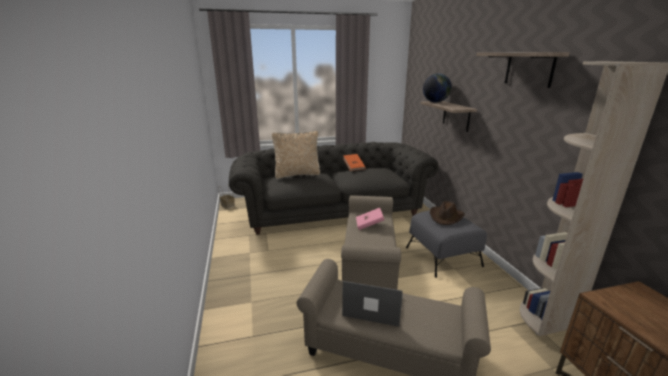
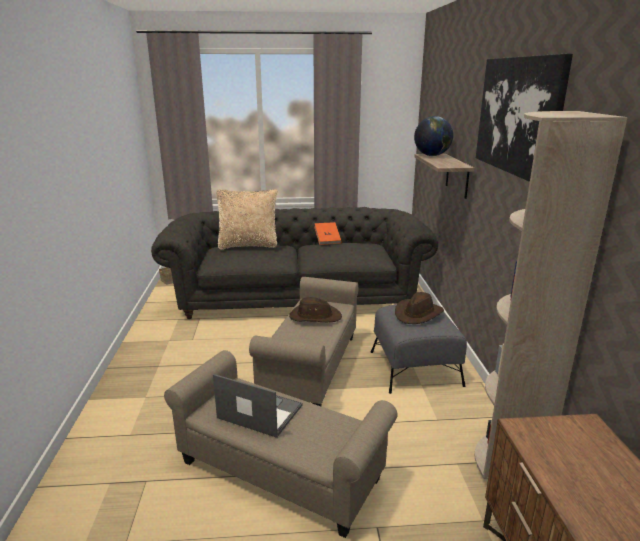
camera: 10 degrees right, 0 degrees up
(369, 225) = (315, 316): pink book -> brown hat
(529, 69) = (518, 116): shelf -> picture

